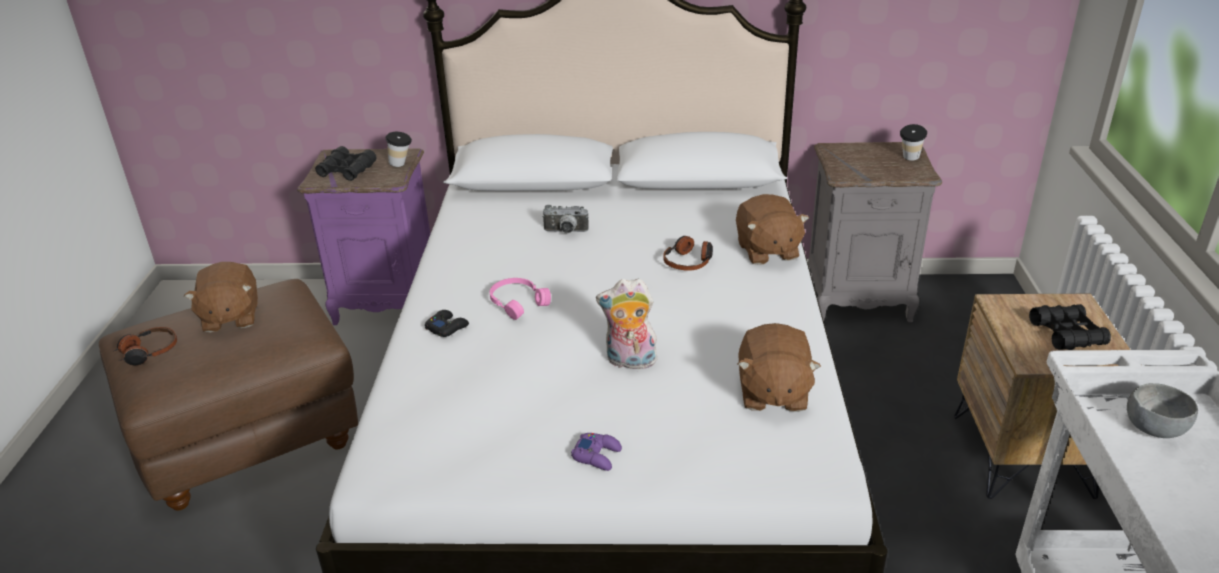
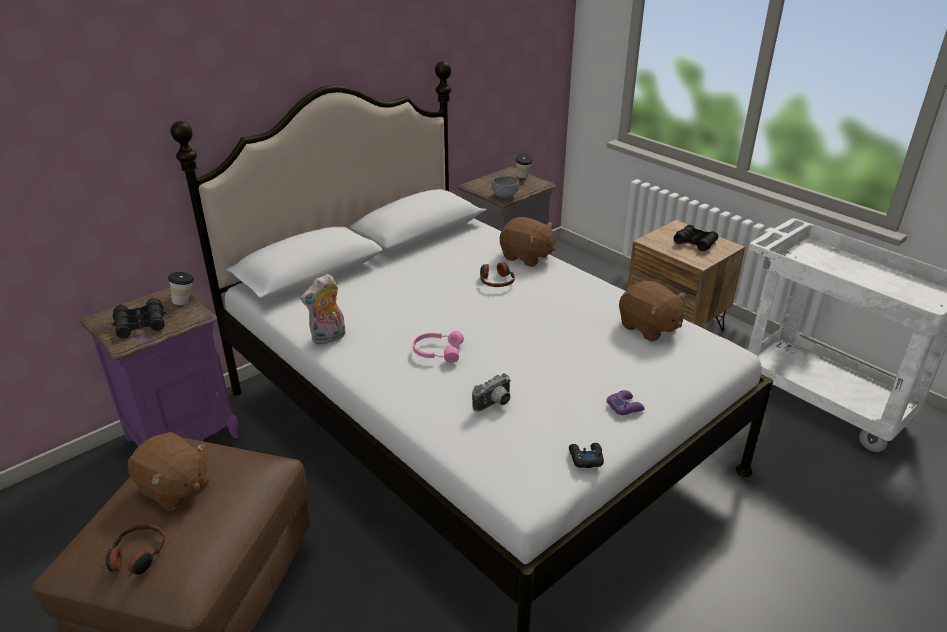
camera: 45 degrees left, 0 degrees up
(447, 327) = (417, 389): black game controller -> black game controller (585, 458)
(565, 232) = (390, 296): camera -> camera (495, 404)
(629, 362) = (556, 350): plush toy -> plush toy (328, 338)
(1154, 428) = (814, 261): grey bowl -> grey bowl (504, 196)

